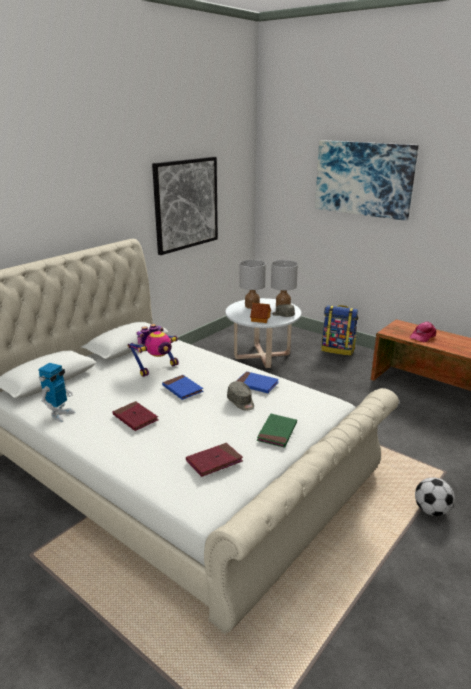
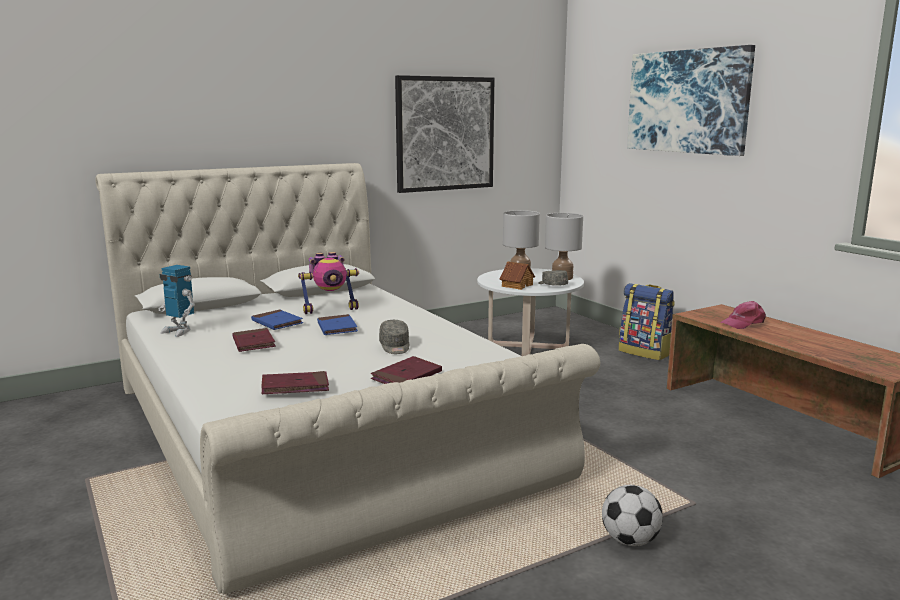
camera: 20 degrees right, 10 degrees down
(60, 414) = (179, 331): toy robot -> toy robot turned 75 degrees clockwise
(256, 384) = (434, 335): blue book -> blue book (277, 323)
(277, 432) = (406, 376): green book -> red book

